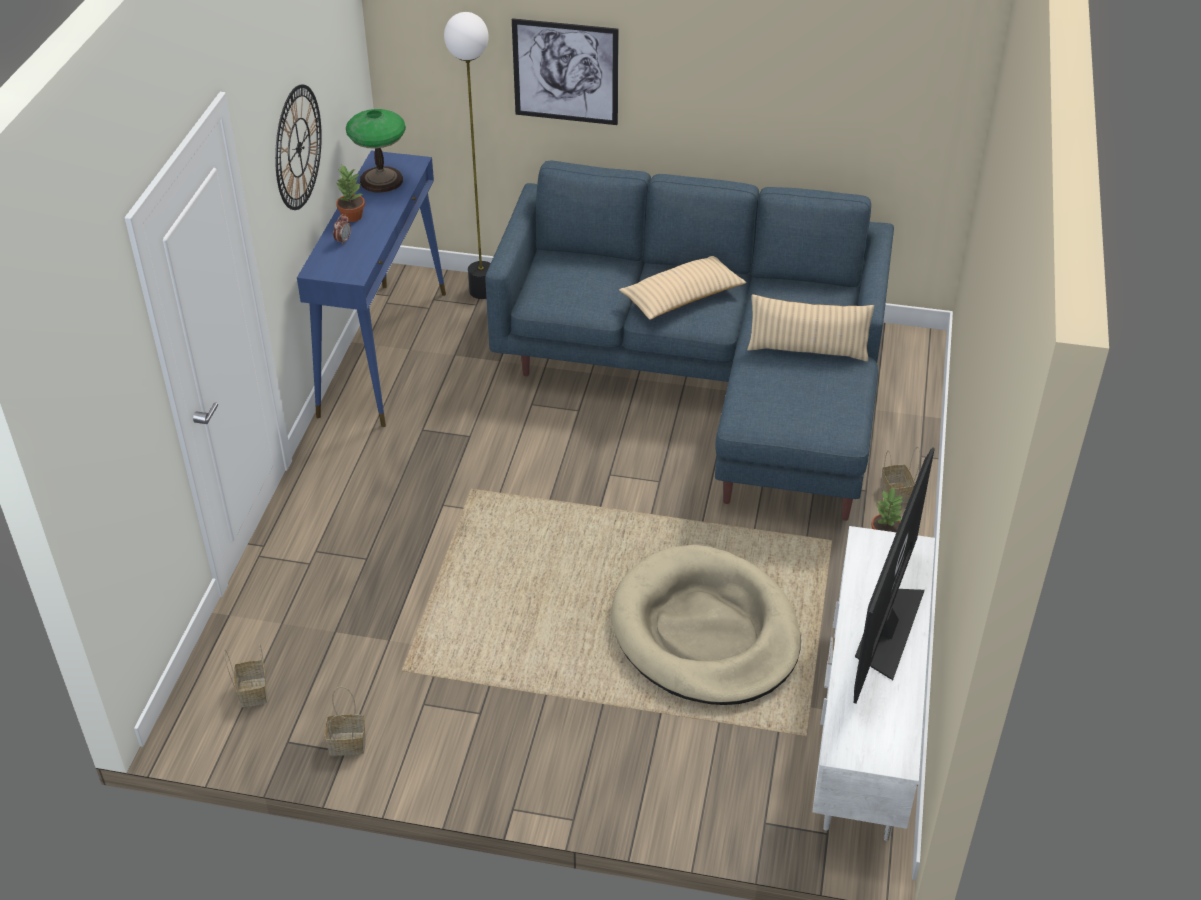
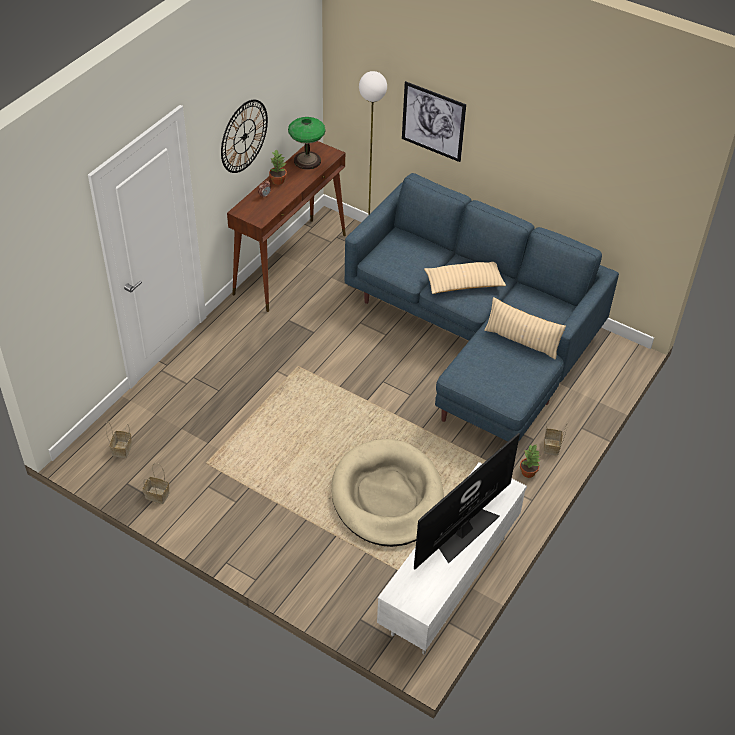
camera: 20 degrees right, 5 degrees up
(384, 352) = (291, 263): blue console table -> brown console table

